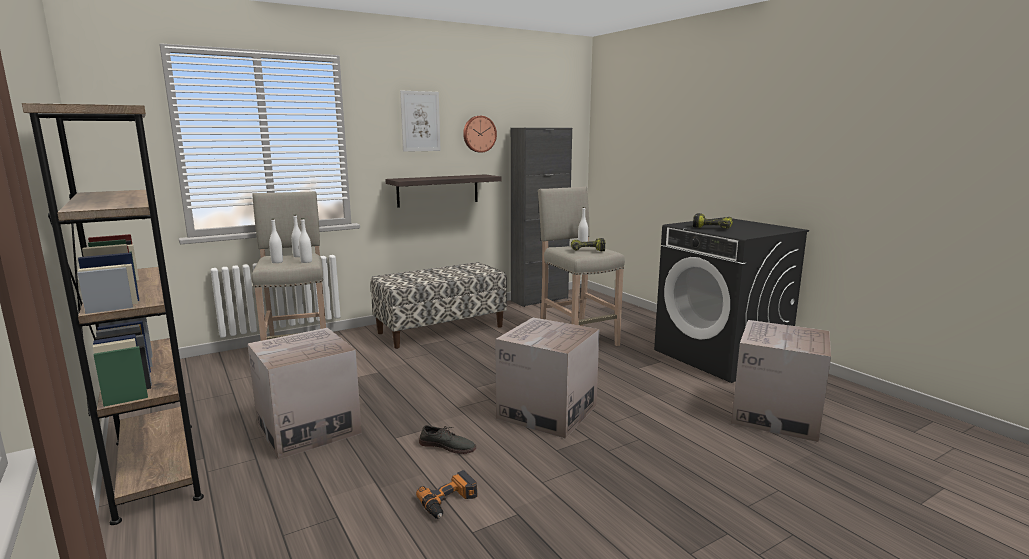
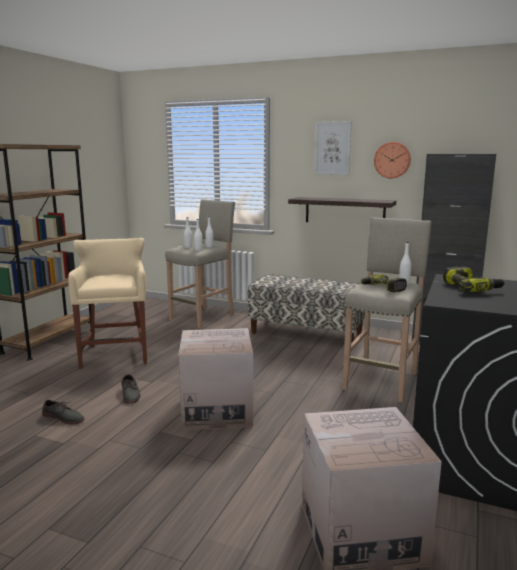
camera: 55 degrees right, 0 degrees up
(308, 429) = (116, 353): cardboard box -> beige stool
(449, 502) = (63, 417): power drill -> grey shoe

